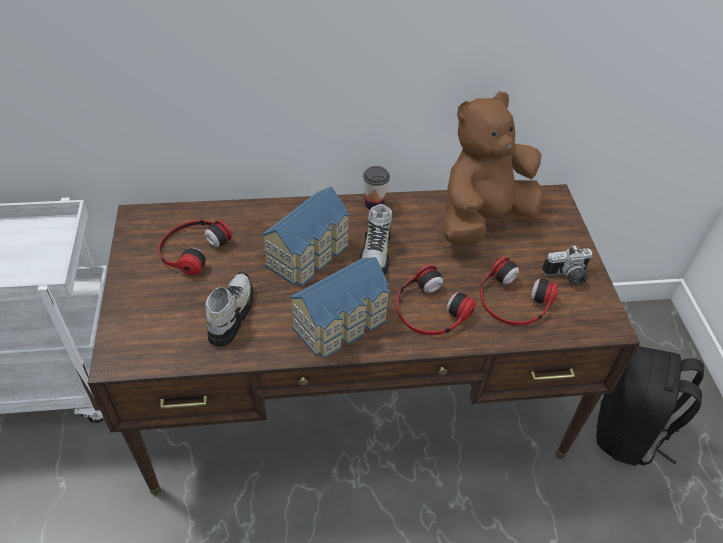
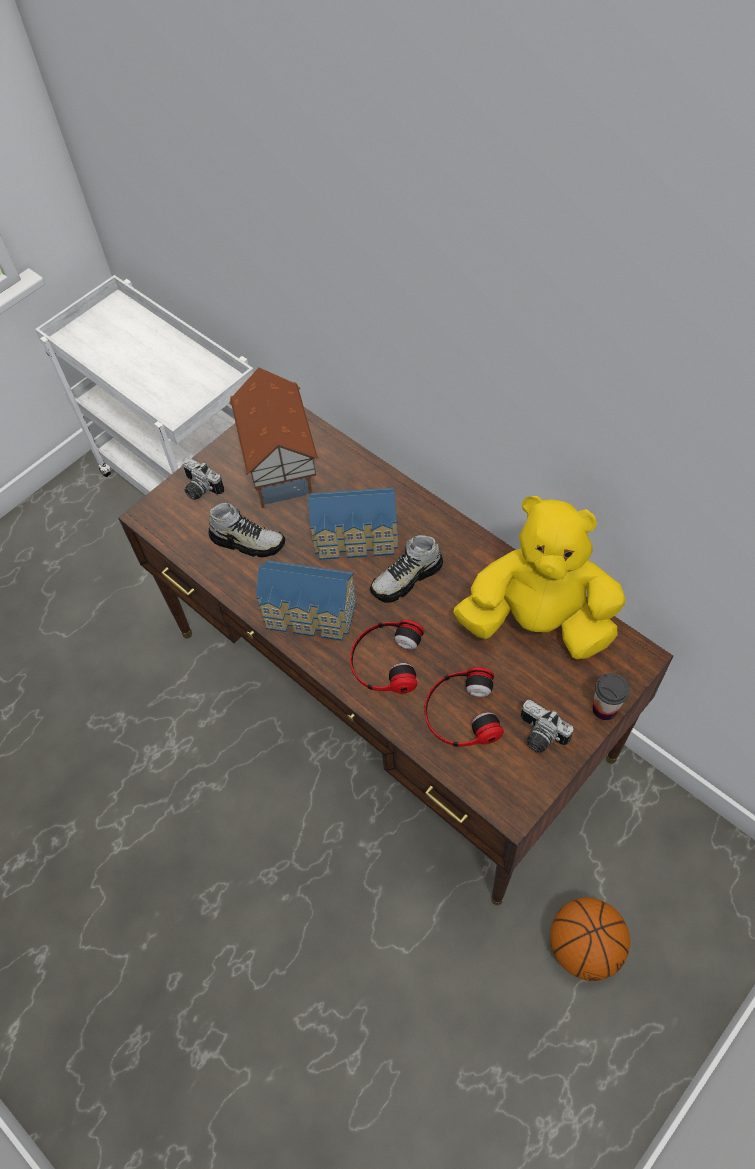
camera: 55 degrees right, 10 degrees up
(140, 310) = (199, 489): none -> camera
(192, 249) = (283, 466): headphones -> toy house
(231, 314) = (248, 541): shoe -> shoe turned 45 degrees clockwise
(374, 204) = (462, 533): cup -> cup (604, 709)
(482, 219) = (538, 622): brown plush toy -> yellow plush toy
(628, 432) = (584, 947): black backpack -> basketball

